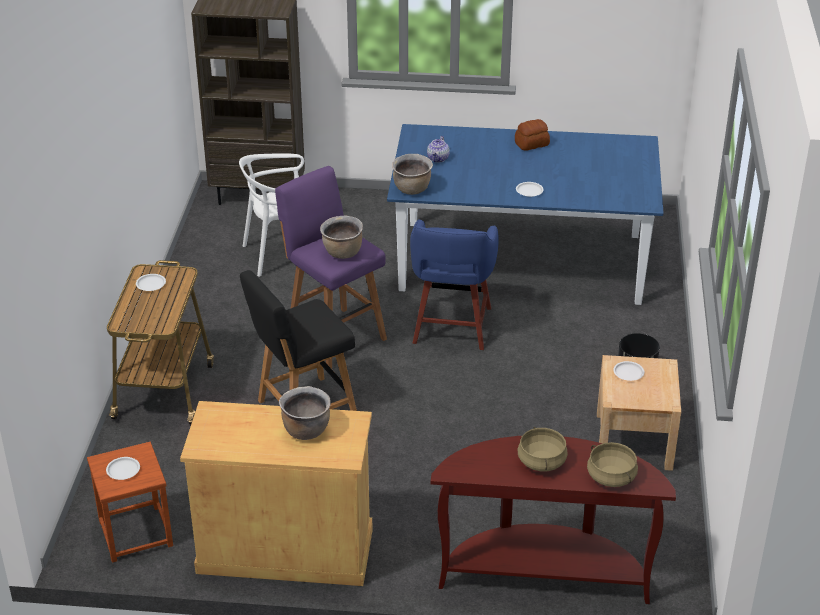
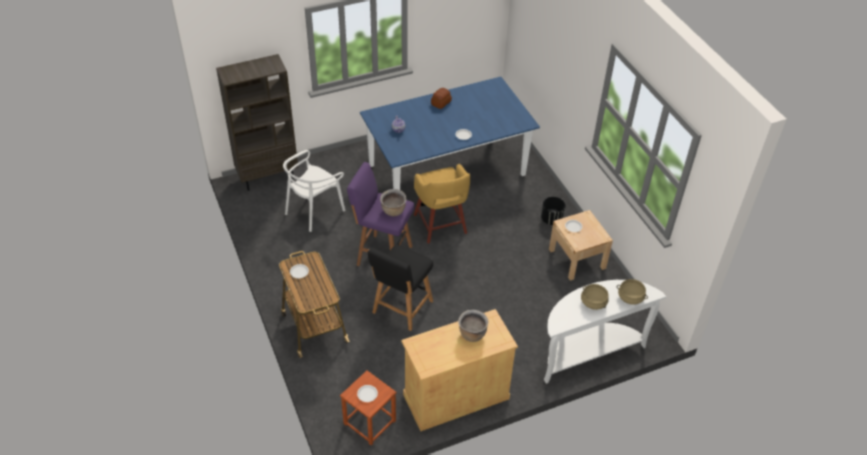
camera: 30 degrees left, 10 degrees up
(412, 189) = (401, 156): brown cooking pot -> none
(451, 327) = (440, 225): blue stool -> yellow stool
(544, 573) = (588, 352): brown console table -> white console table

